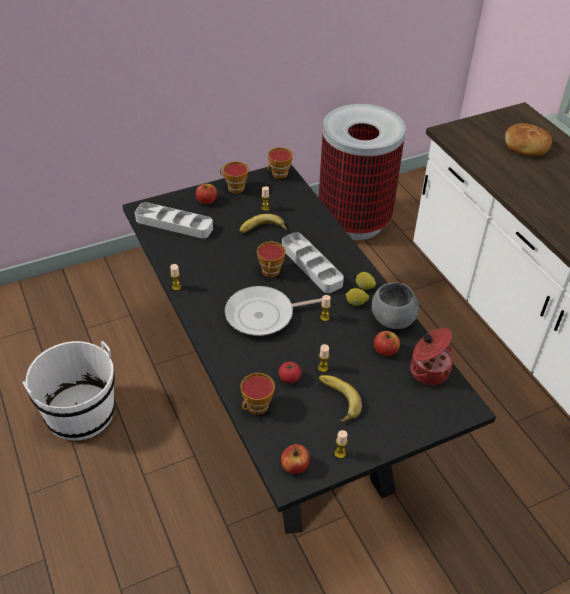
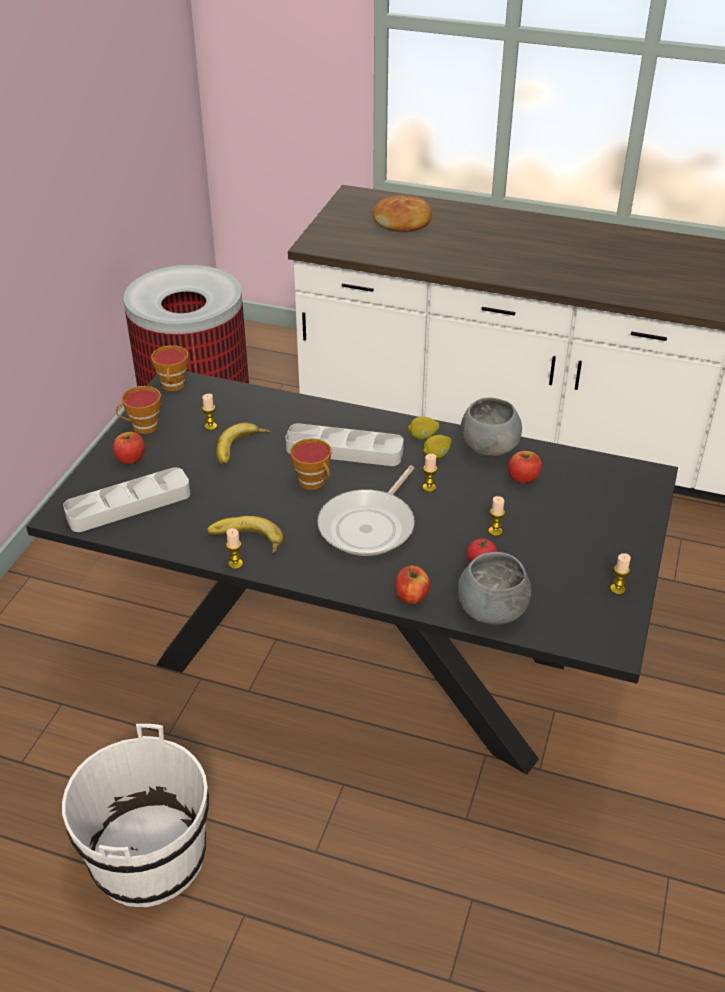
camera: 45 degrees left, 5 degrees down
(256, 408) = (493, 611): cup -> grey bowl
(295, 466) = (600, 630): apple -> apple (411, 596)
(336, 400) = (548, 550): banana -> banana (245, 541)
(428, 370) = (579, 468): cooking pot -> none

